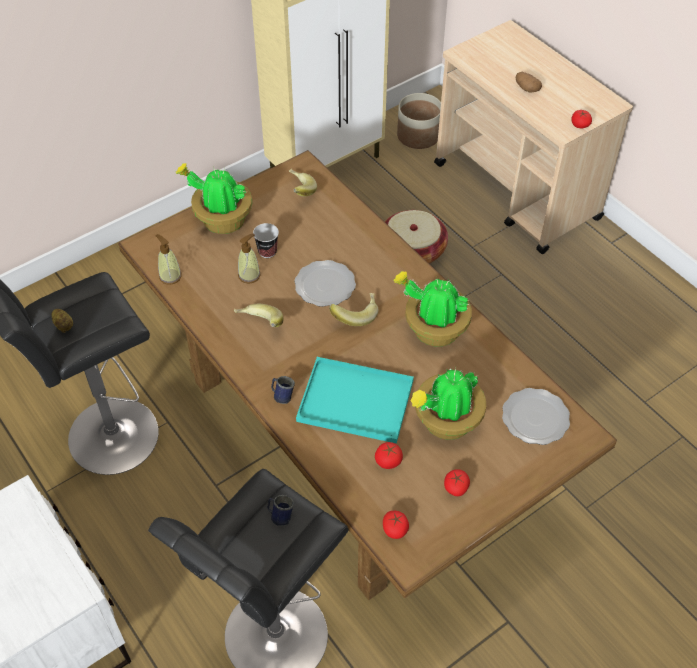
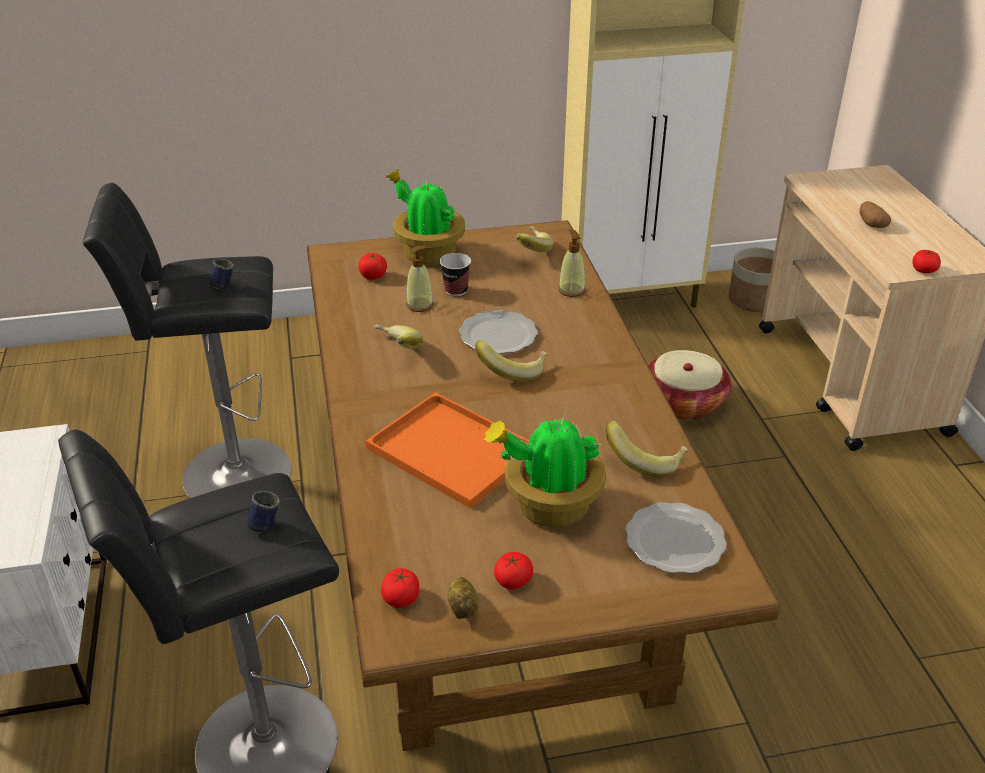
camera: 25 degrees right, 15 degrees down
(64, 325) = (188, 287): potato -> potato (463, 607)
(170, 276) = (335, 284): soap dispenser -> soap dispenser (571, 290)
(282, 396) = (369, 420): blue mug -> blue mug (222, 285)
(353, 401) = (448, 450): turquoise tray -> orange tray
(388, 461) = (446, 523): tomato -> tomato (373, 276)
(433, 330) = (599, 411): potted plant -> none
(485, 361) = (645, 461): none -> banana

